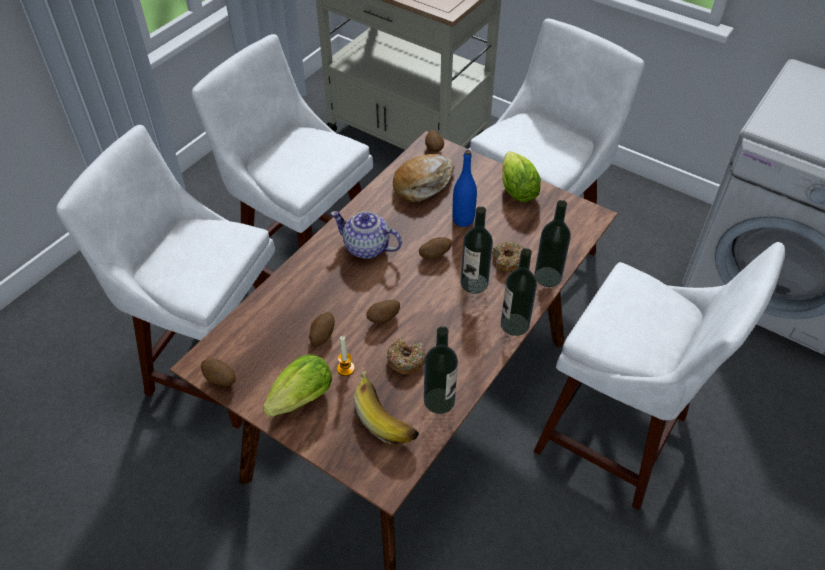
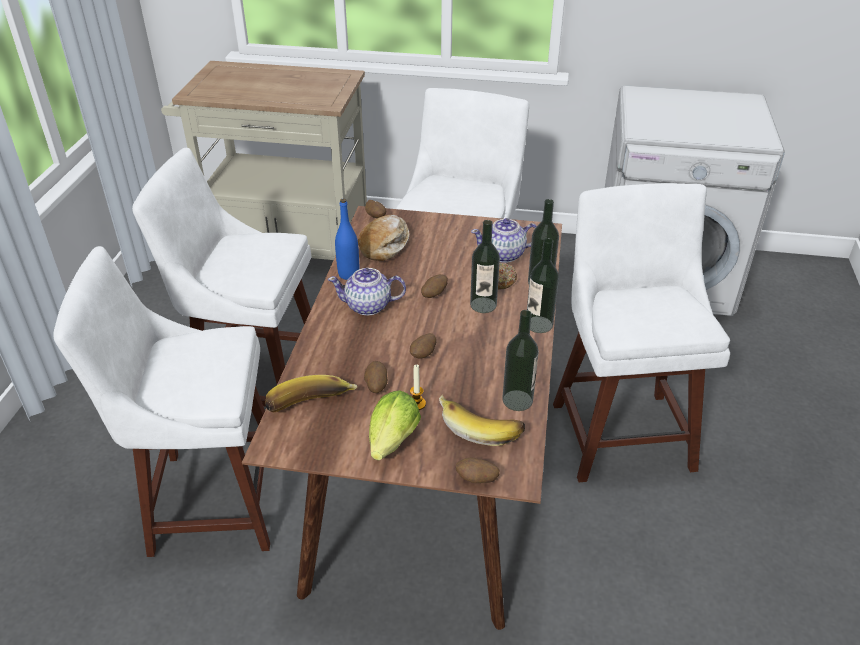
camera: 25 degrees left, 10 degrees down
(220, 379) = (301, 453): potato -> potato (476, 479)
(255, 336) = (311, 406): none -> banana
(406, 360) = (466, 380): donut -> none
(463, 220) = (439, 262): blue bottle -> blue bottle (348, 274)
(516, 188) = (467, 227): lettuce -> none
(532, 232) = (504, 255): none -> teapot
(619, 438) = (620, 430): white chair -> white chair turned 105 degrees counterclockwise

